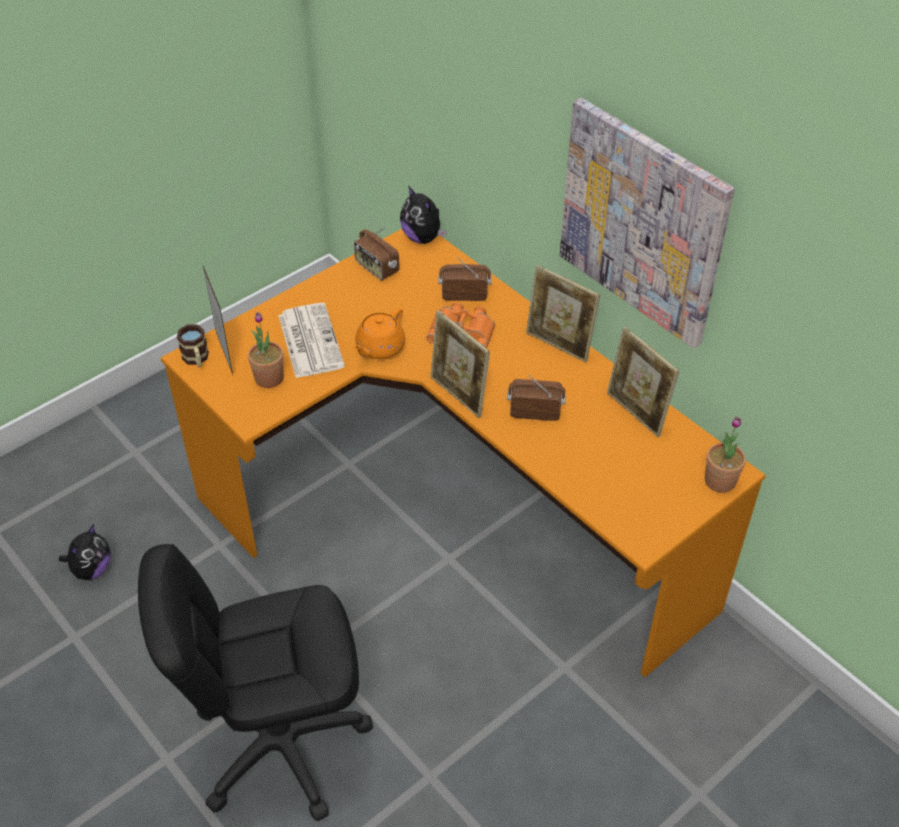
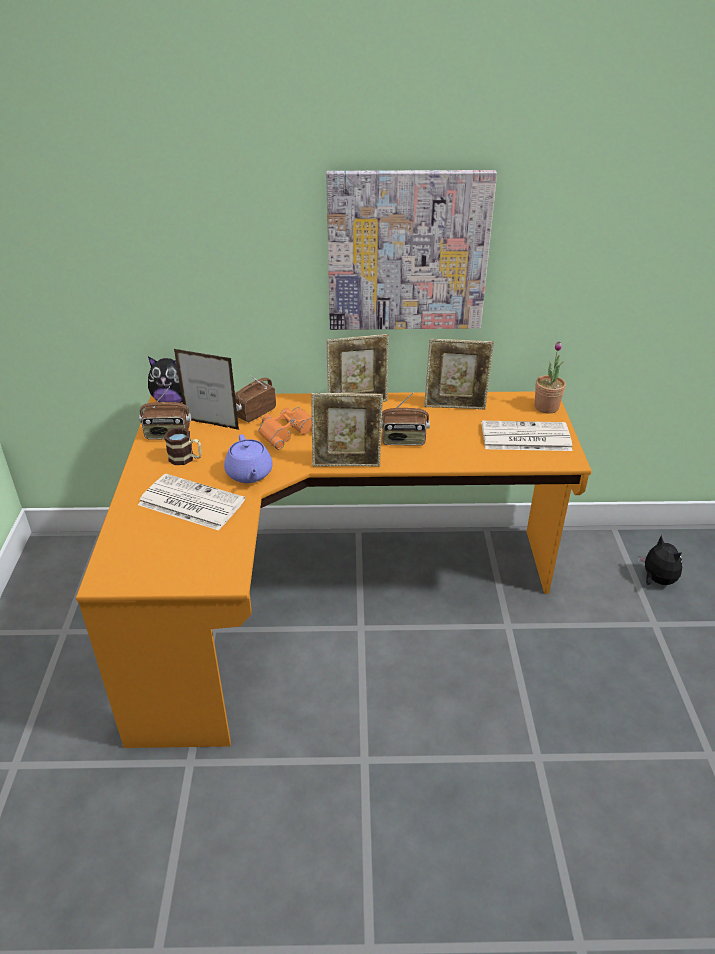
camera: 50 degrees left, 10 degrees down
(91, 569) = (98, 885): plush toy -> plush toy (656, 580)
(196, 359) = (114, 575): mug -> mug (186, 459)
(224, 354) = (133, 556): picture frame -> picture frame (212, 424)
(269, 378) = (198, 544): potted plant -> none
(280, 743) = (429, 841): black office chair -> none
(379, 348) = (249, 474): orange teapot -> purple teapot
(535, 411) = (403, 441): radio -> radio turned 135 degrees counterclockwise
(642, 491) = (524, 437): none -> newspaper

